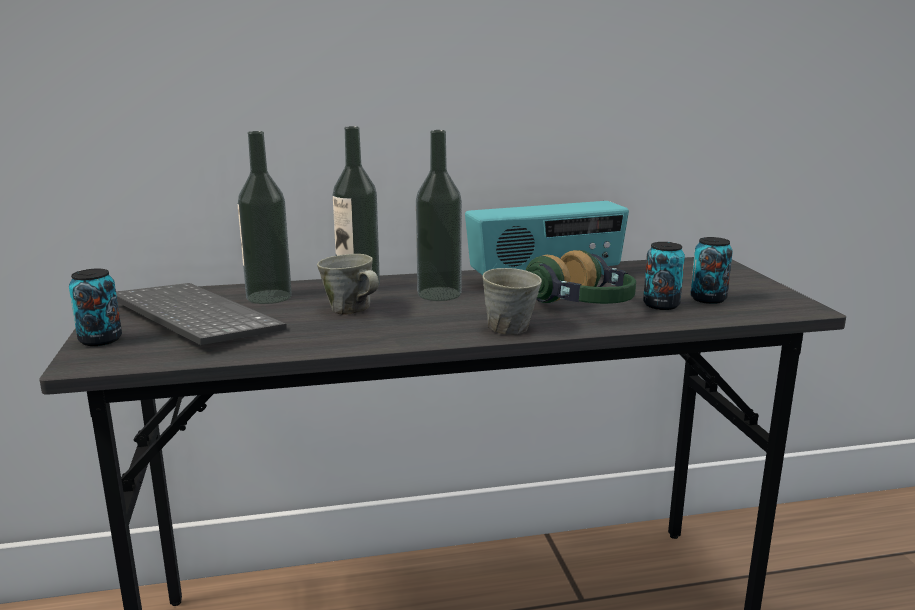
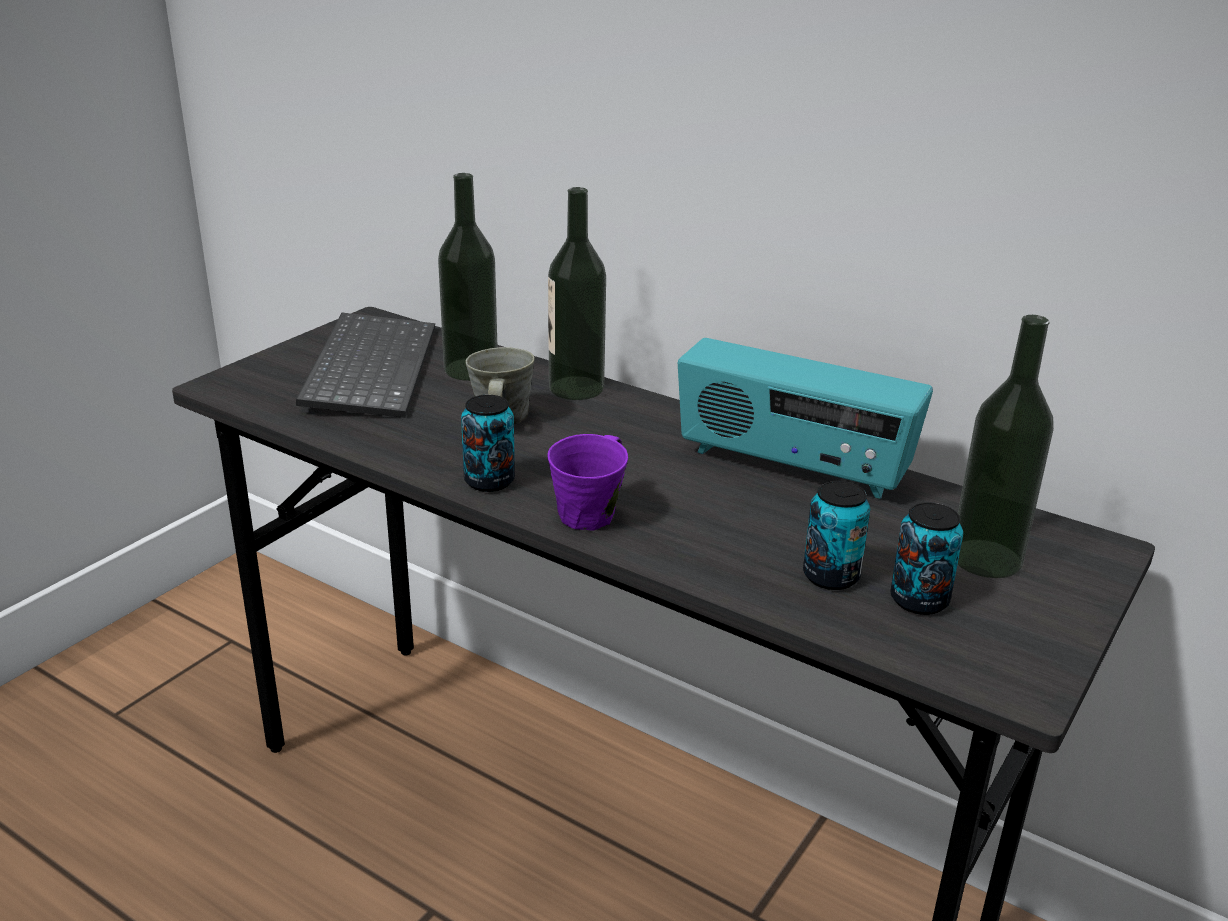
camera: 45 degrees right, 10 degrees up
(100, 340) = (270, 364): can -> can (489, 481)
(439, 294) = (623, 437): bottle -> bottle (986, 558)
(507, 326) = (590, 514): grey mug -> purple mug
(583, 306) = (733, 529): headphones -> none

